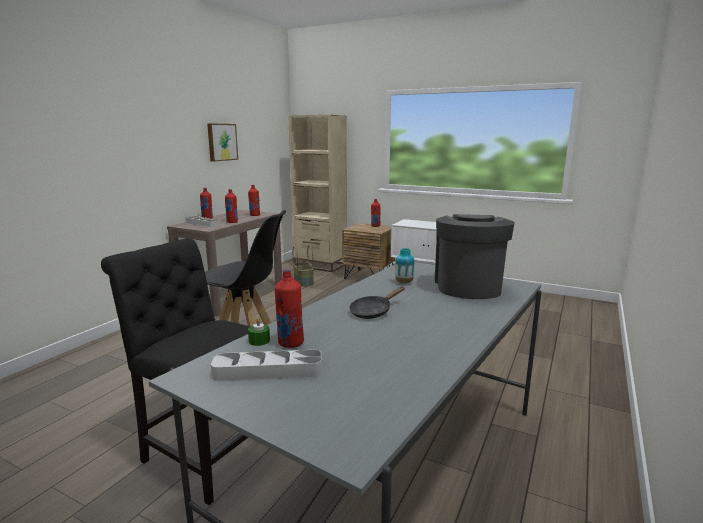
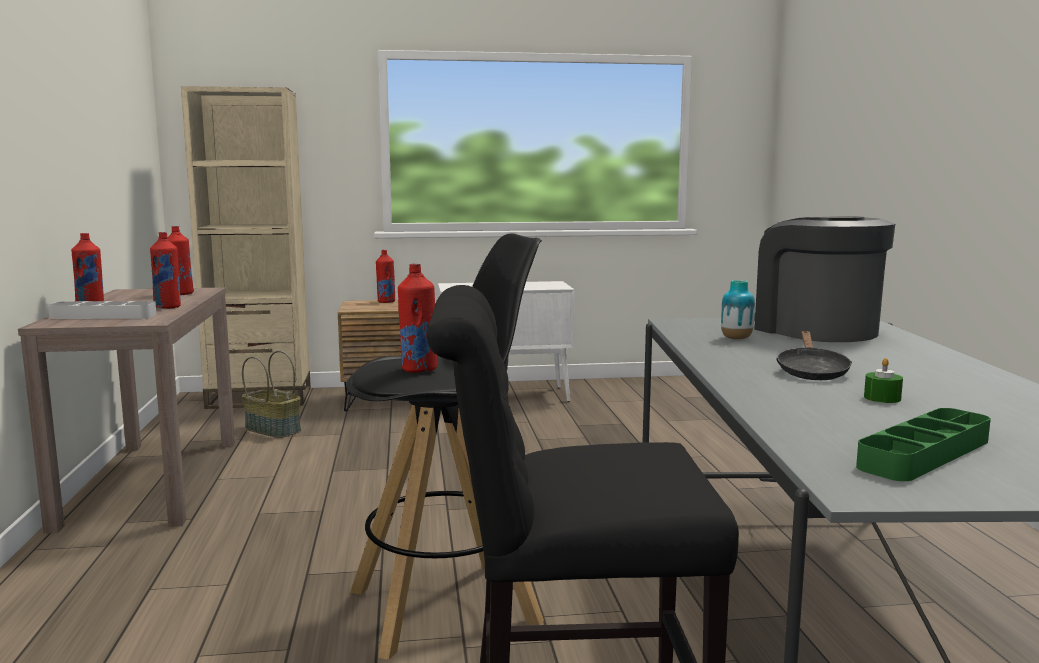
camera: 35 degrees left, 5 degrees down
(221, 142) = (78, 132): picture -> none
(259, 341) = (797, 430): green candle -> green candle (882, 398)
(268, 371) = (924, 453): grey tray -> green tray
(290, 343) = (841, 422): red bottle -> red bottle (418, 369)

